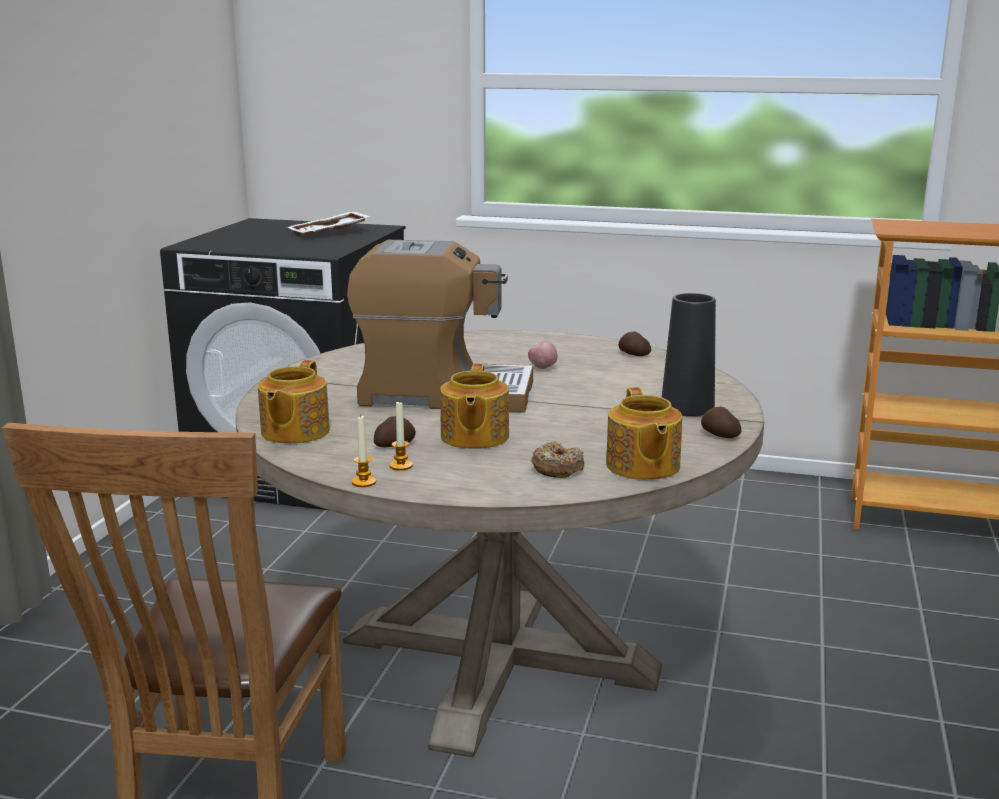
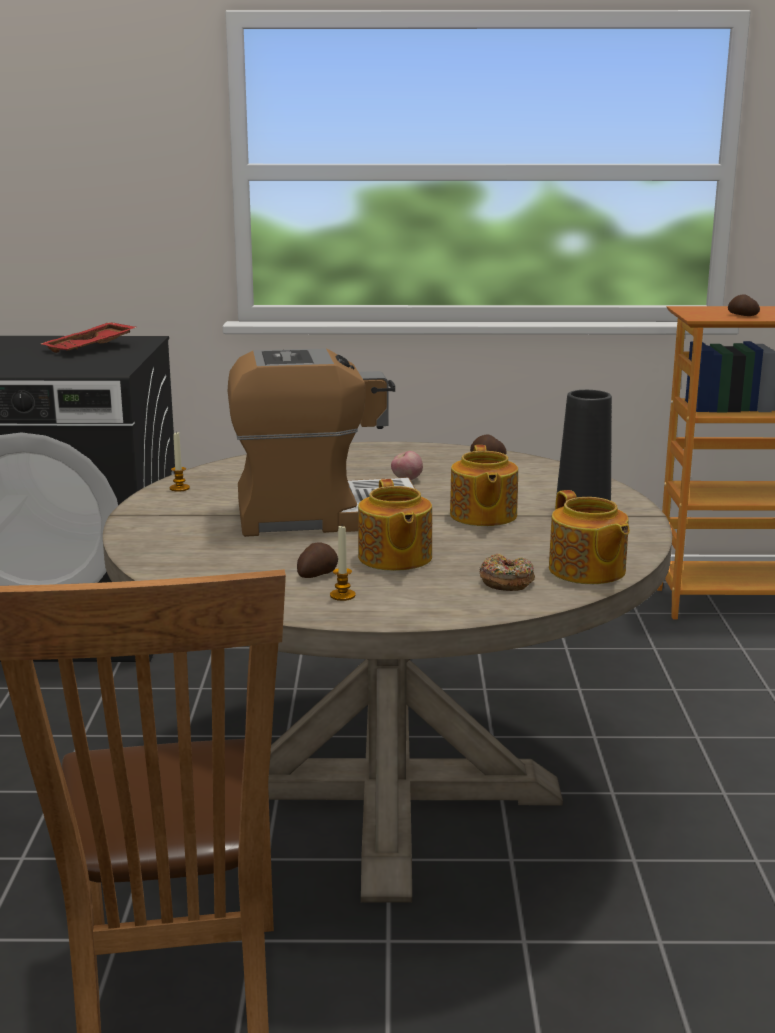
camera: 15 degrees left, 0 degrees up
(293, 432) = (194, 571): teapot -> teapot (482, 516)
(329, 233) = (91, 348): white tray -> red tray
(363, 482) = (317, 617): candle -> candle (179, 488)
(719, 435) = (635, 532): potato -> potato (742, 315)

